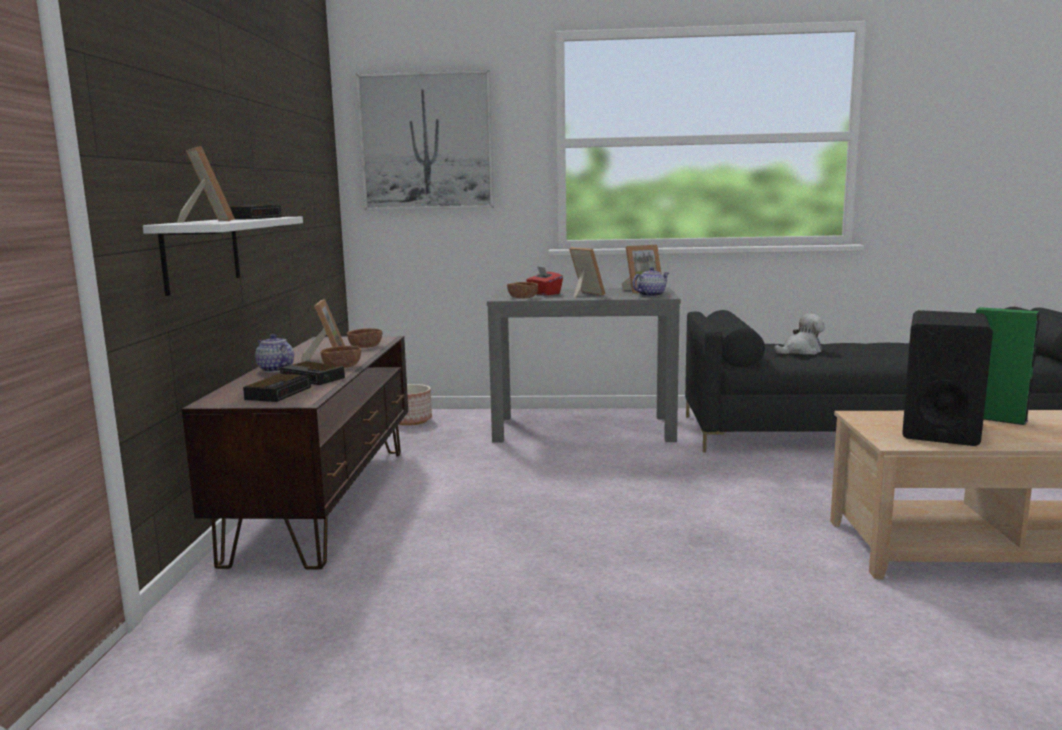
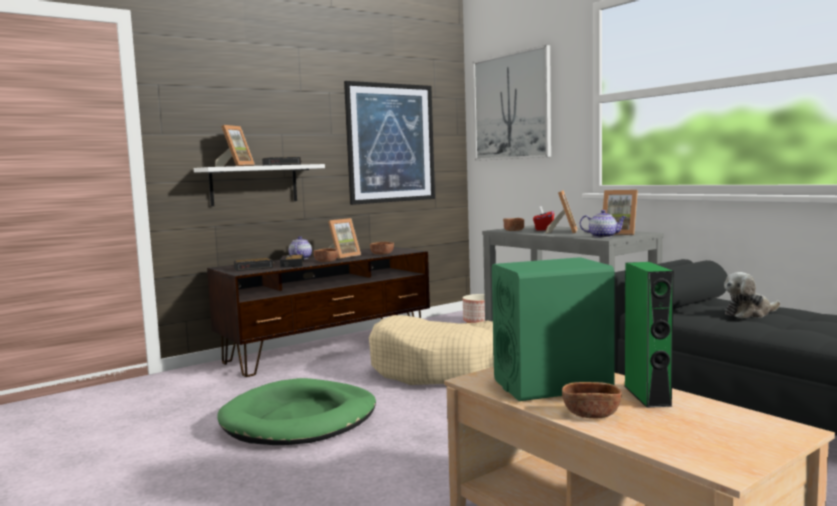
camera: 50 degrees right, 5 degrees down
(297, 184) = (391, 143): none -> picture
(527, 477) = (444, 369): none -> beige dog bed
(547, 579) = (300, 419): none -> green dog bed
(801, 351) = (749, 313): plush toy -> plush toy turned 135 degrees clockwise
(939, 429) = (552, 385): black speaker -> green speaker
(1027, 438) = (591, 414): none -> brown bowl

